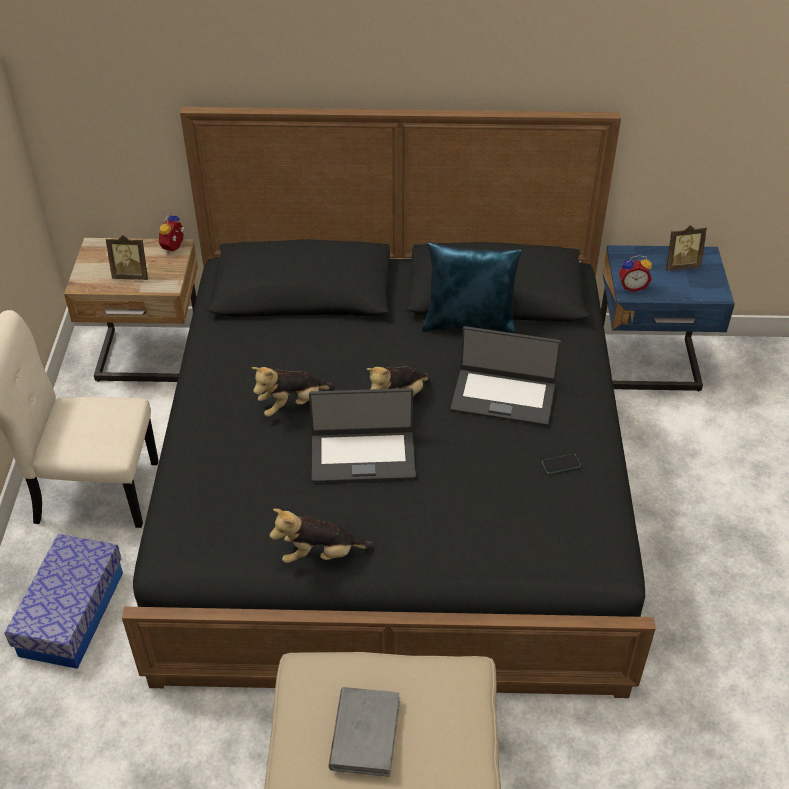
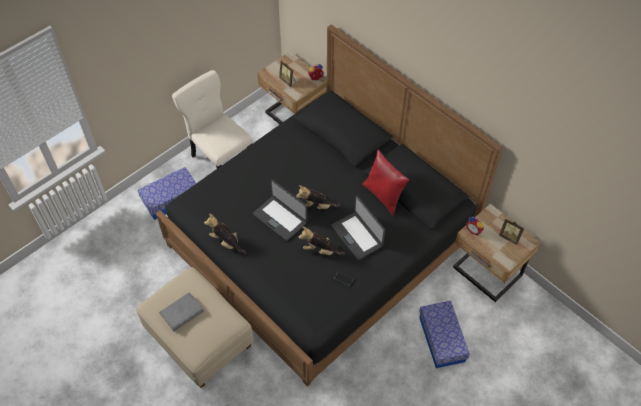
camera: 45 degrees right, 10 degrees up
(292, 404) = (280, 178): plush toy -> plush toy (321, 250)
(470, 324) = (384, 196): blue pillow -> red pillow
(648, 367) = (486, 273): blue nightstand -> beige nightstand
(703, 483) = (442, 339): none -> storage box

